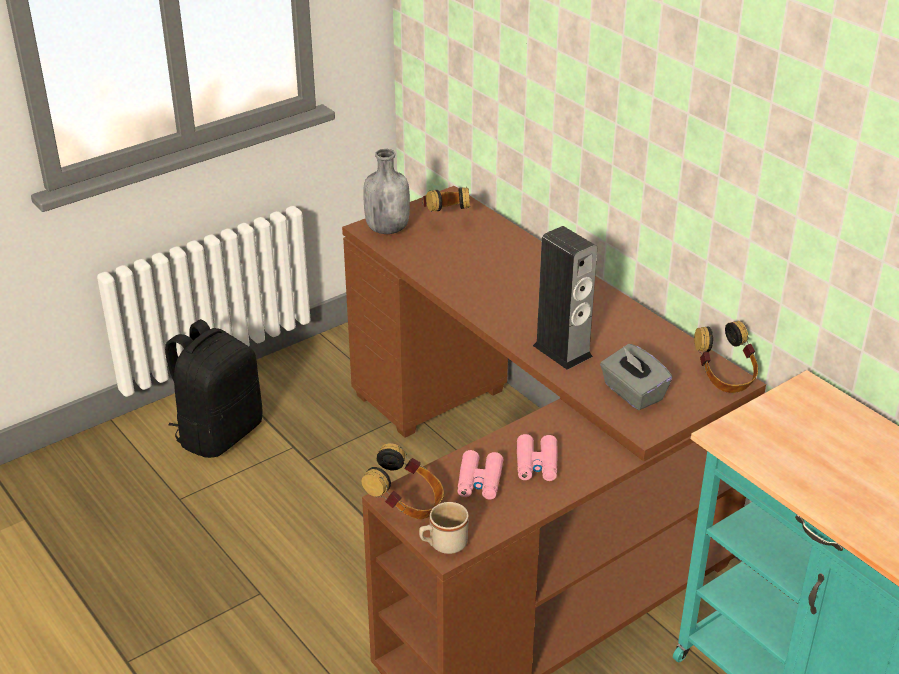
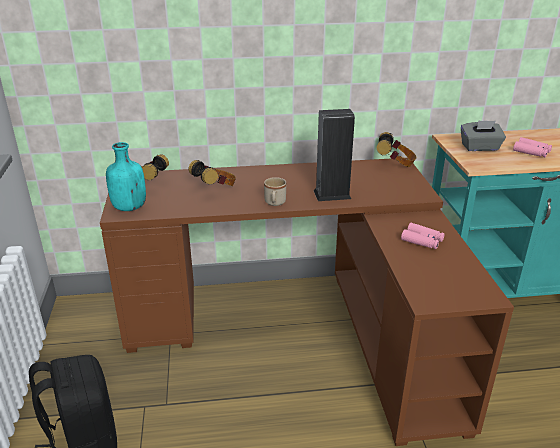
camera: 60 degrees left, 5 degrees down
(387, 228) = (129, 207): grey bottle -> turquoise bottle
(406, 504) = (435, 298): headphones -> headphones (215, 188)
(443, 544) = (484, 297): beige mug -> beige mug (274, 203)
(479, 481) = (427, 264): pink binoculars -> pink binoculars (531, 152)
(632, 393) = (389, 188): grey tissue box -> grey tissue box (480, 147)

